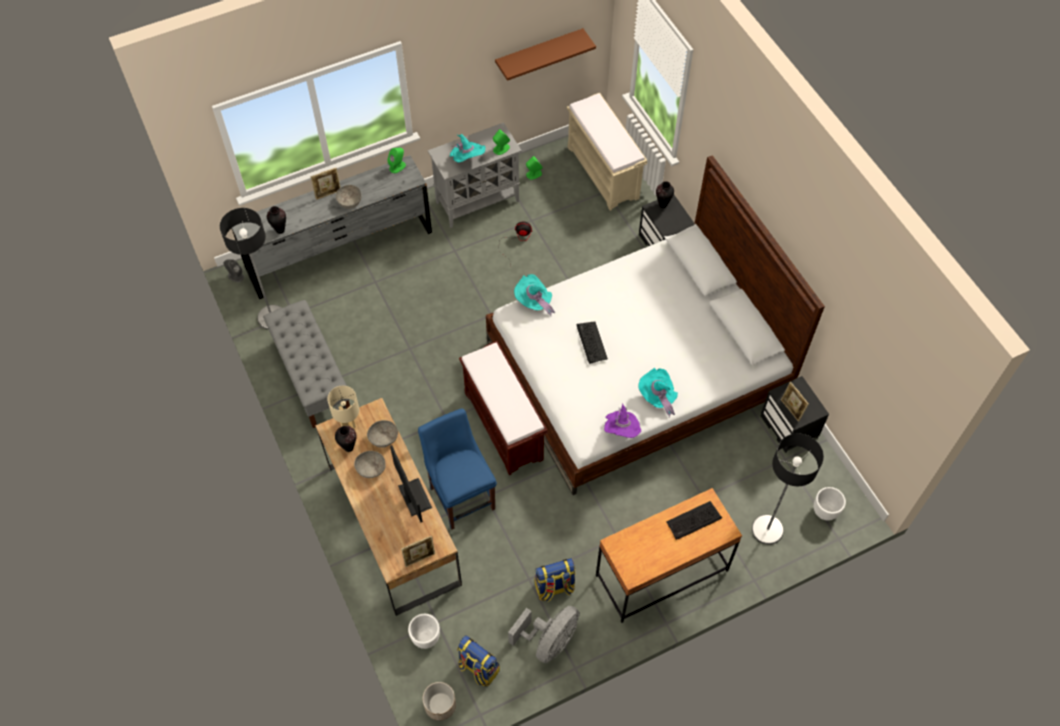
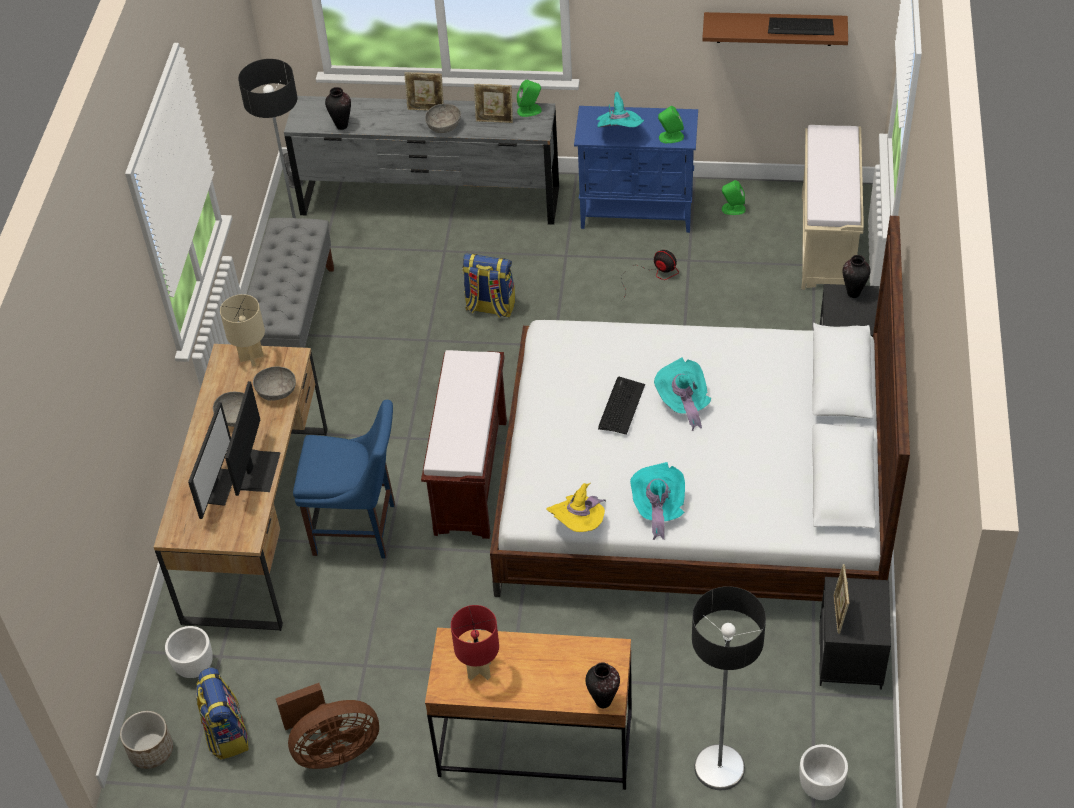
camera: 35 degrees right, 10 degrees down
(348, 447) = (230, 383): vase -> vase (603, 701)
(395, 521) = (217, 486): none -> monitor
(420, 558) = (211, 540): picture frame -> picture frame (495, 120)
(461, 495) = (359, 530): blue chair -> blue chair turned 90 degrees clockwise
(478, 201) = (638, 212): grey cabinet -> blue cabinet
(534, 302) = (585, 330): turquoise hat -> turquoise hat (683, 403)
(549, 641) = (332, 749): grey fan -> brown fan
(554, 588) = (387, 691): backpack -> backpack (490, 307)
(621, 430) = (579, 524): purple hat -> yellow hat
(643, 553) = (479, 670): none -> red table lamp
(693, 520) = (574, 665): keyboard -> keyboard (800, 27)

